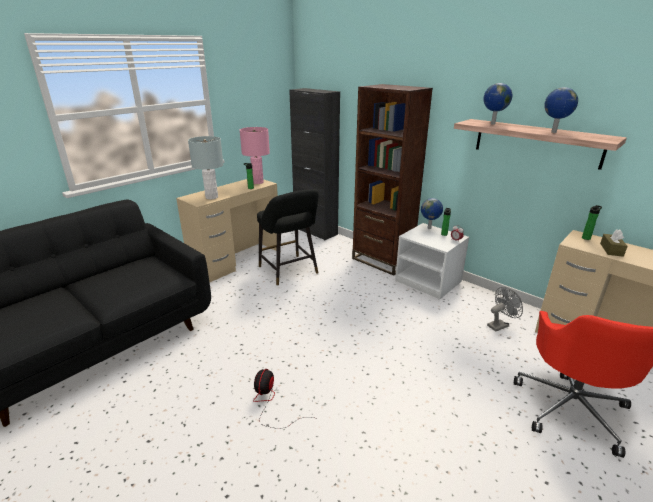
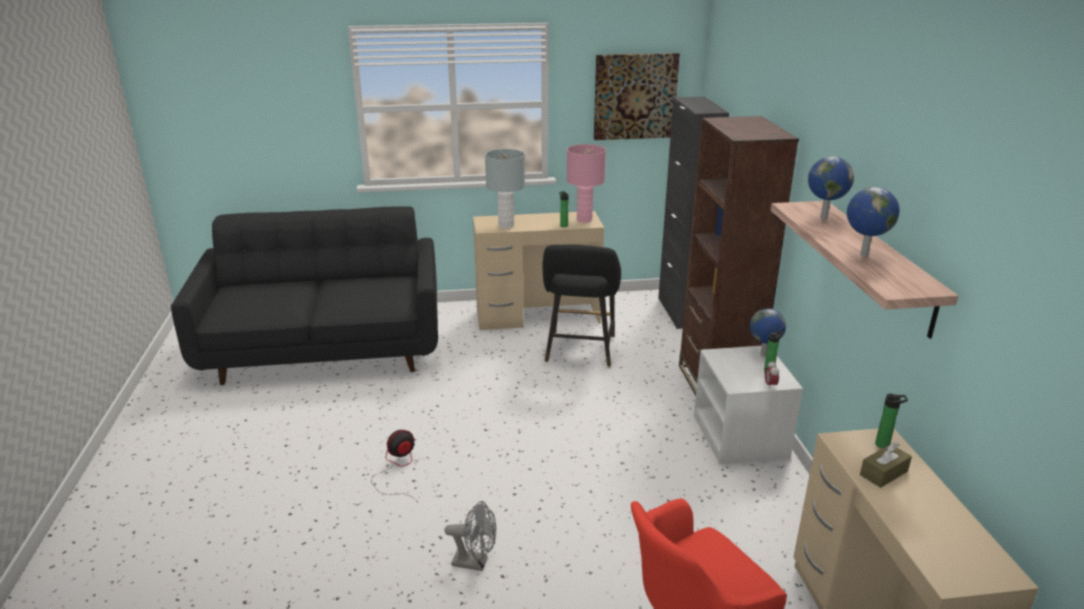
camera: 40 degrees right, 0 degrees up
(261, 92) = (635, 96): none -> picture
(500, 325) = (755, 533): grey fan -> grey fan (475, 562)

